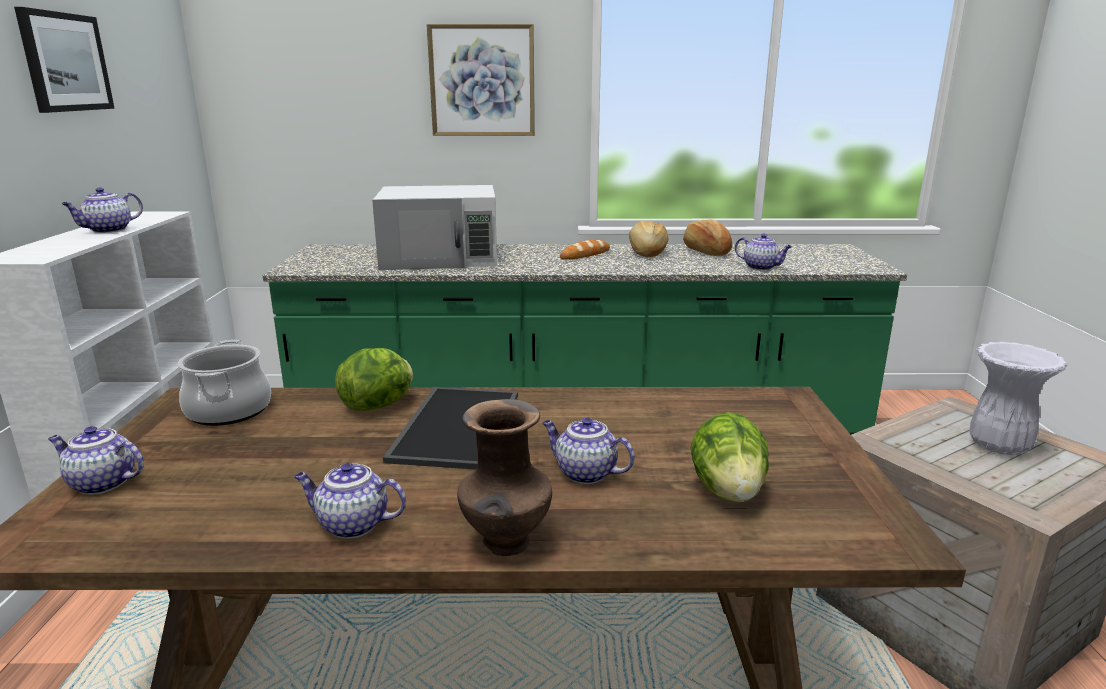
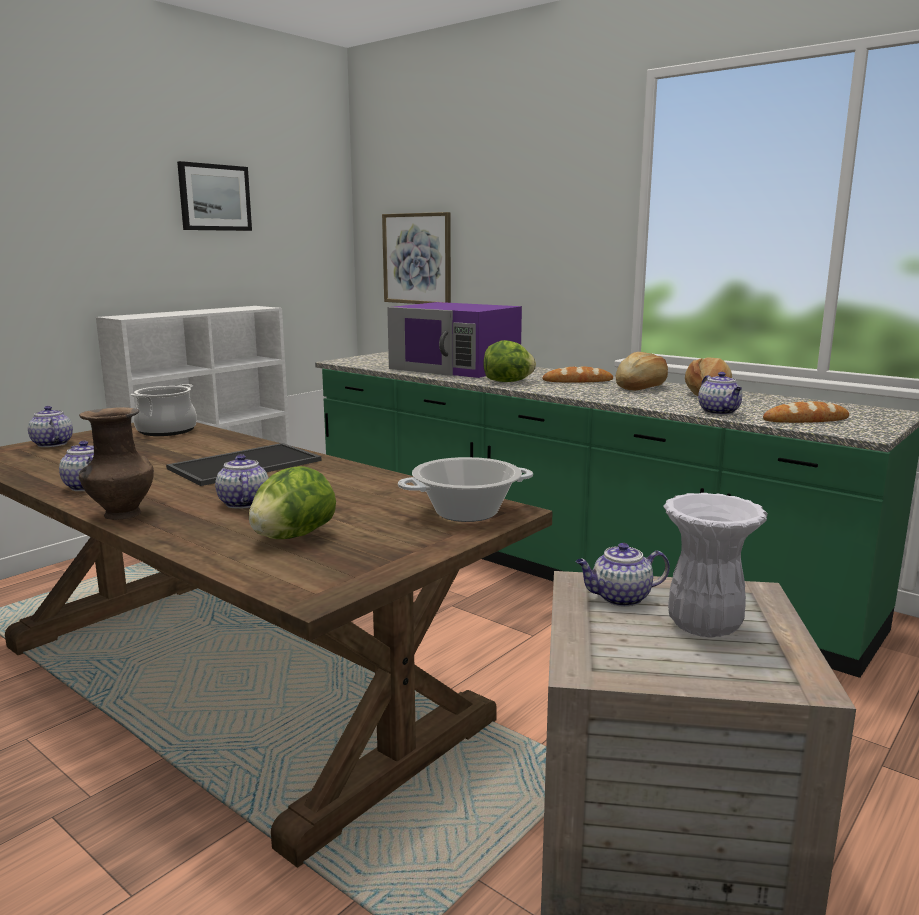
camera: 40 degrees right, 5 degrees down
(108, 230) = (203, 311): teapot -> teapot (620, 598)
(379, 405) = (236, 445): lettuce -> lettuce (508, 382)
(441, 257) = (456, 368): white microwave -> purple microwave
(482, 81) = (543, 209): picture -> picture (417, 259)
(771, 410) = (467, 513): none -> cooking pot
(821, 264) = (805, 420): none -> bread

